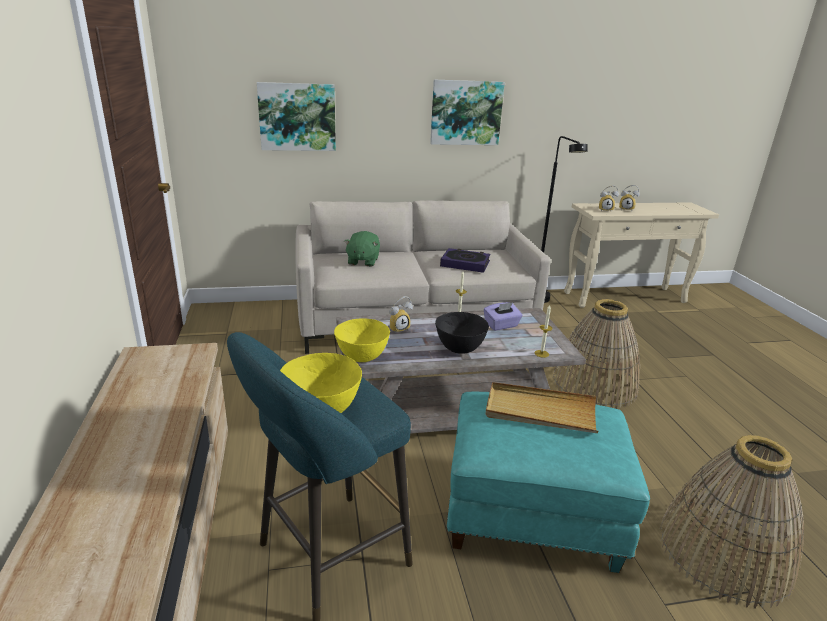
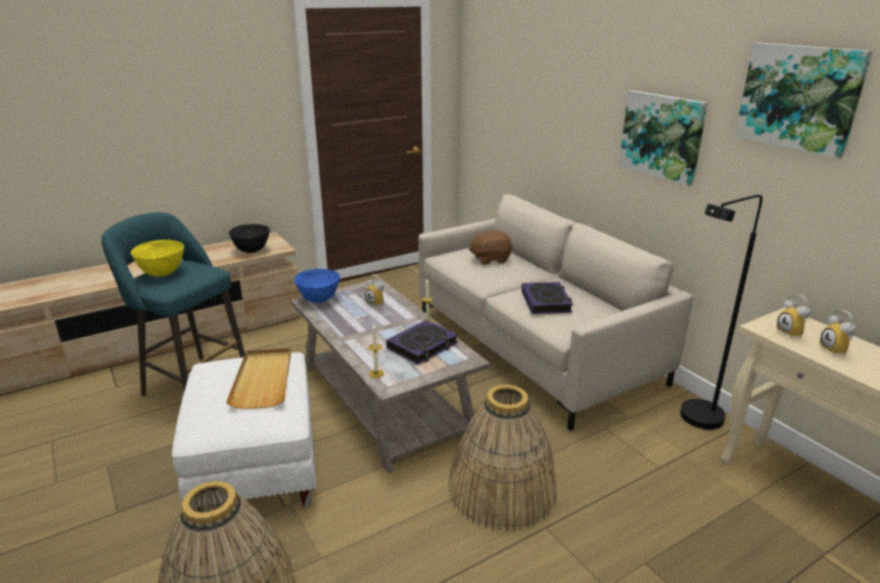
camera: 70 degrees right, 0 degrees up
(297, 117) = (526, 113): picture -> picture (799, 97)
(362, 261) = (490, 259): green plush toy -> brown plush toy
(362, 357) = (319, 300): yellow bowl -> blue bowl
(460, 349) = (358, 333): black bowl -> black bowl (251, 251)
(501, 325) = (422, 346): purple tissue box -> book
(533, 512) = (258, 467): turquoise ottoman -> white ottoman

